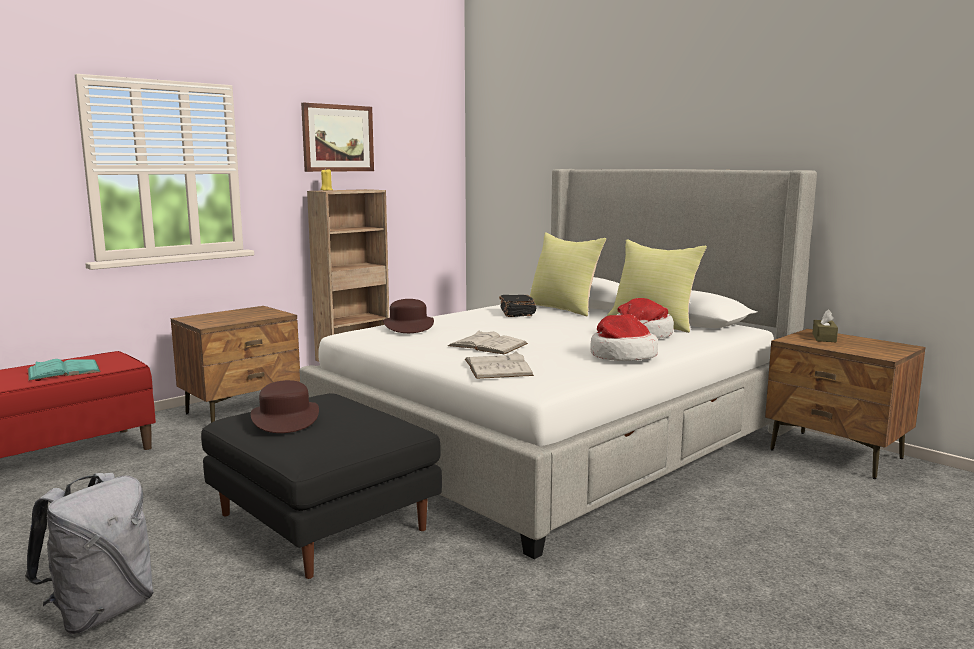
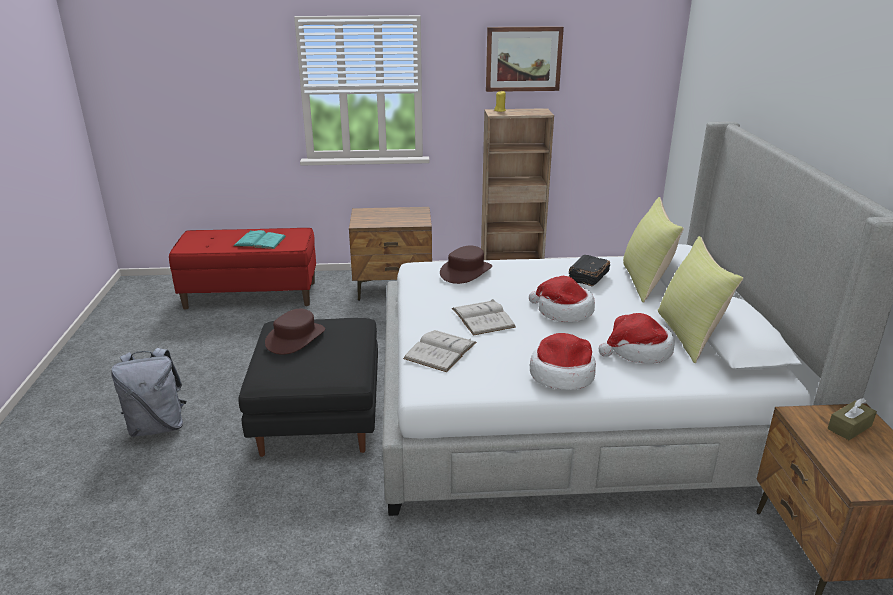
camera: 40 degrees right, 15 degrees up
(543, 330) = (563, 311): none -> hat

